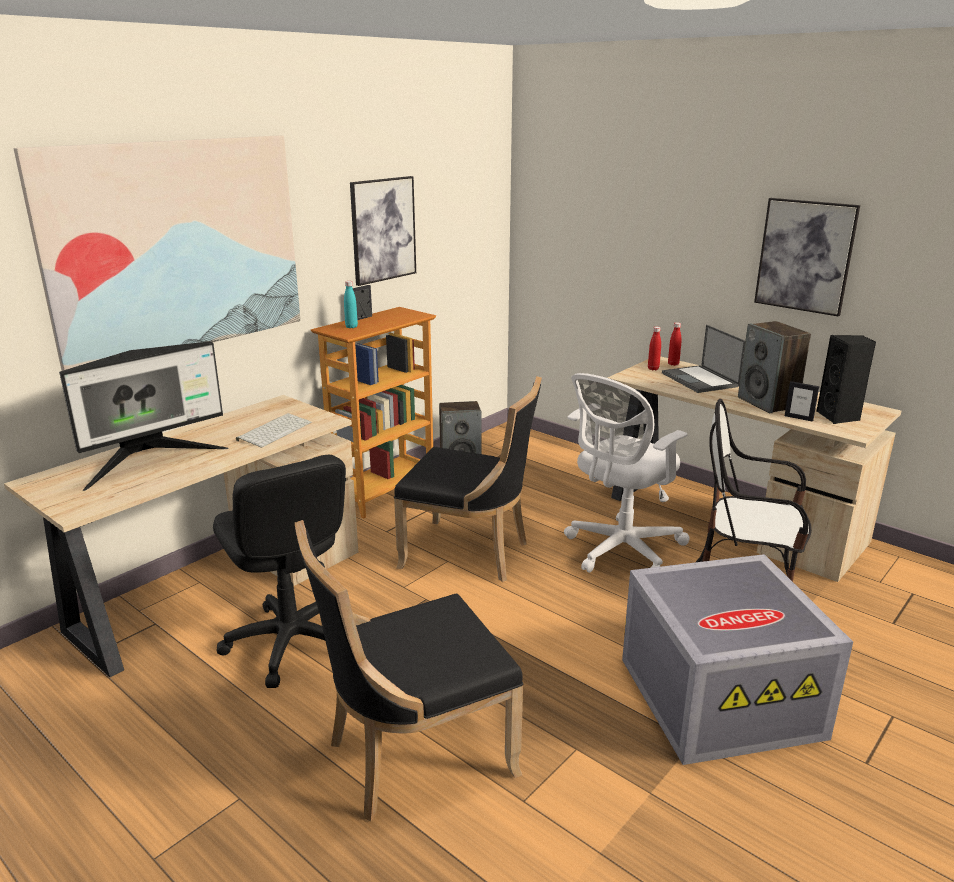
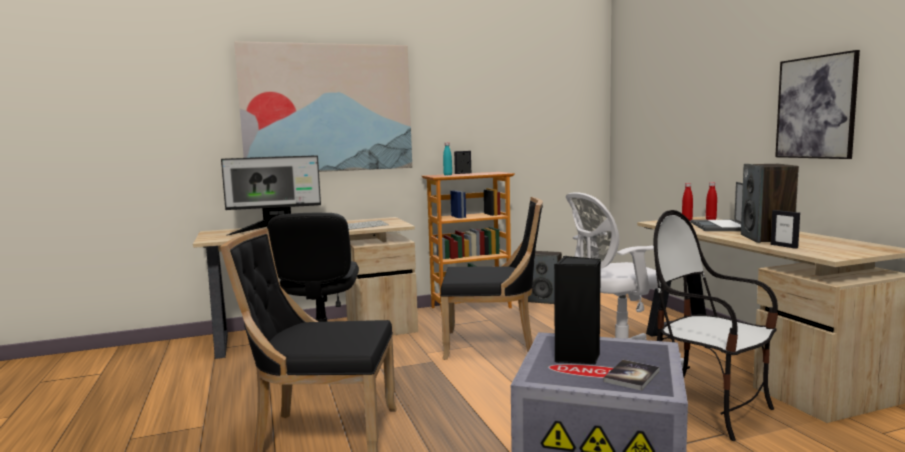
camera: 30 degrees right, 15 degrees down
(383, 230) = (487, 115): picture -> none
(470, 554) = (493, 345): black chair -> black chair turned 45 degrees counterclockwise
(779, 617) = (631, 376): none -> book
(839, 417) = (832, 248): black speaker -> black speaker (577, 357)

